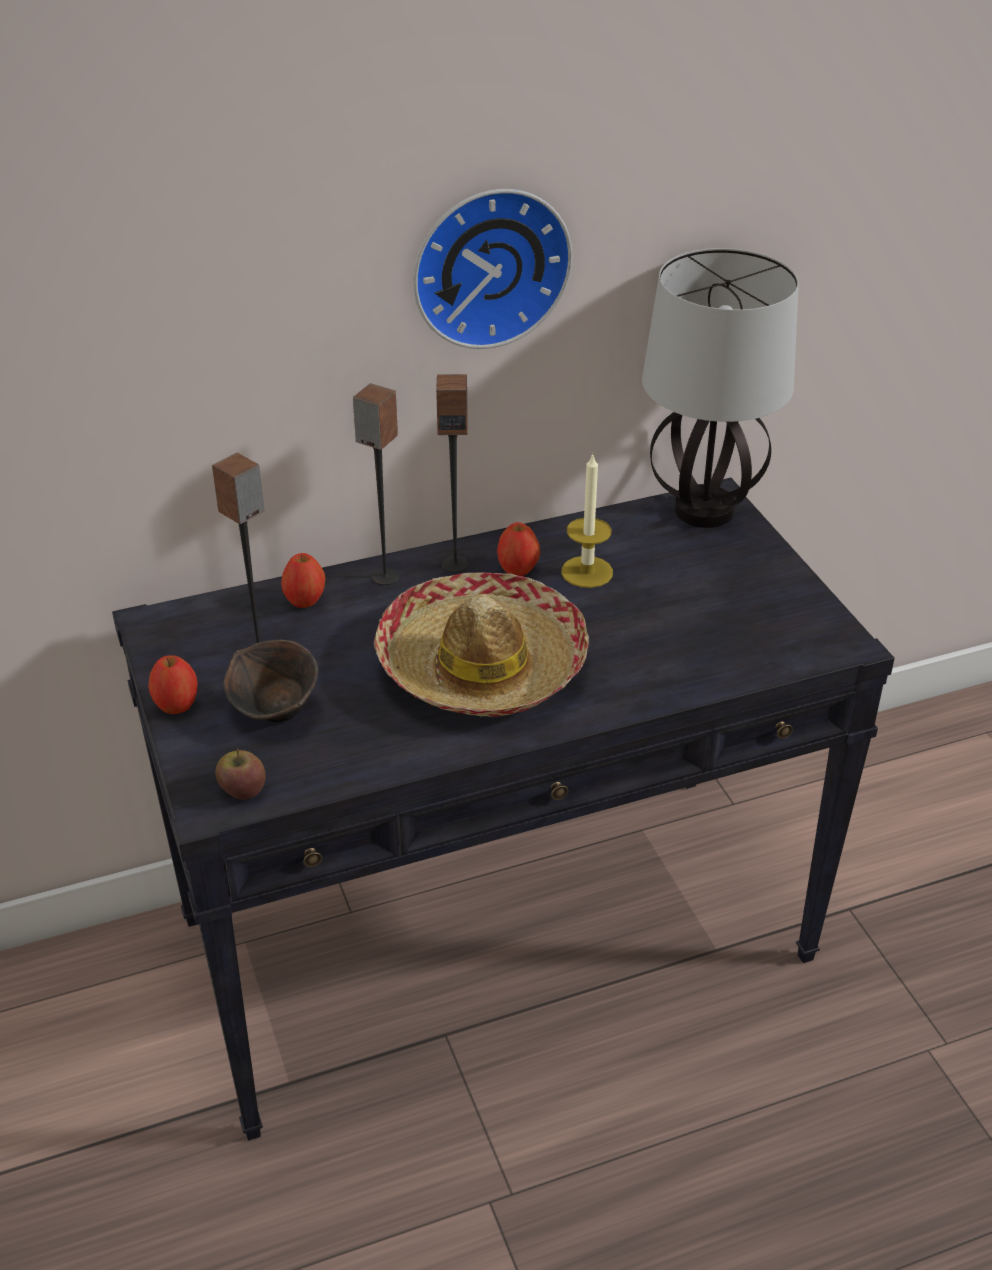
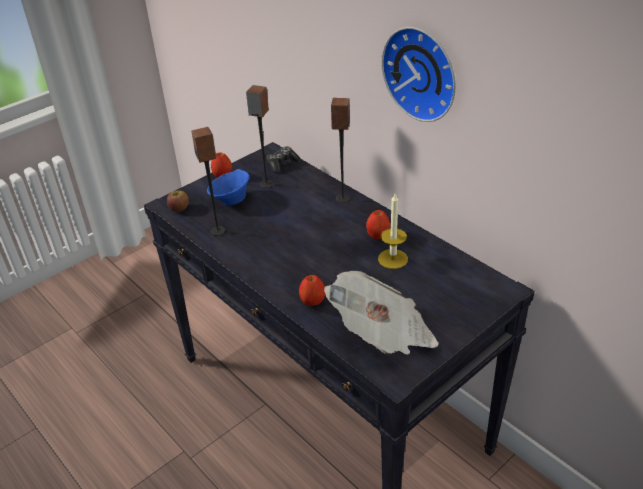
camera: 70 degrees right, 0 degrees up
(207, 618) = (282, 164): none -> game controller
(276, 711) = (231, 200): brown bowl -> blue bowl
(305, 601) = (309, 183): apple -> apple (312, 302)
(455, 564) = (367, 215): speaker -> speaker (218, 231)
(482, 664) = (294, 246): hat -> none
(702, 511) = (486, 287): table lamp -> none
(754, 631) = (382, 334): none -> newspaper

